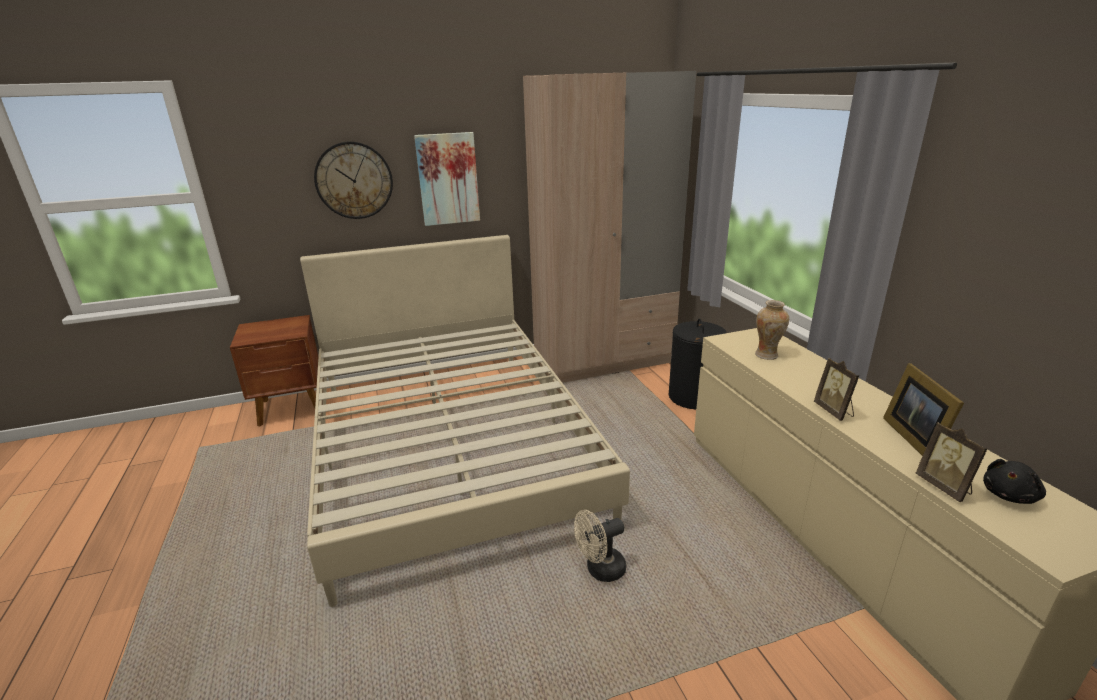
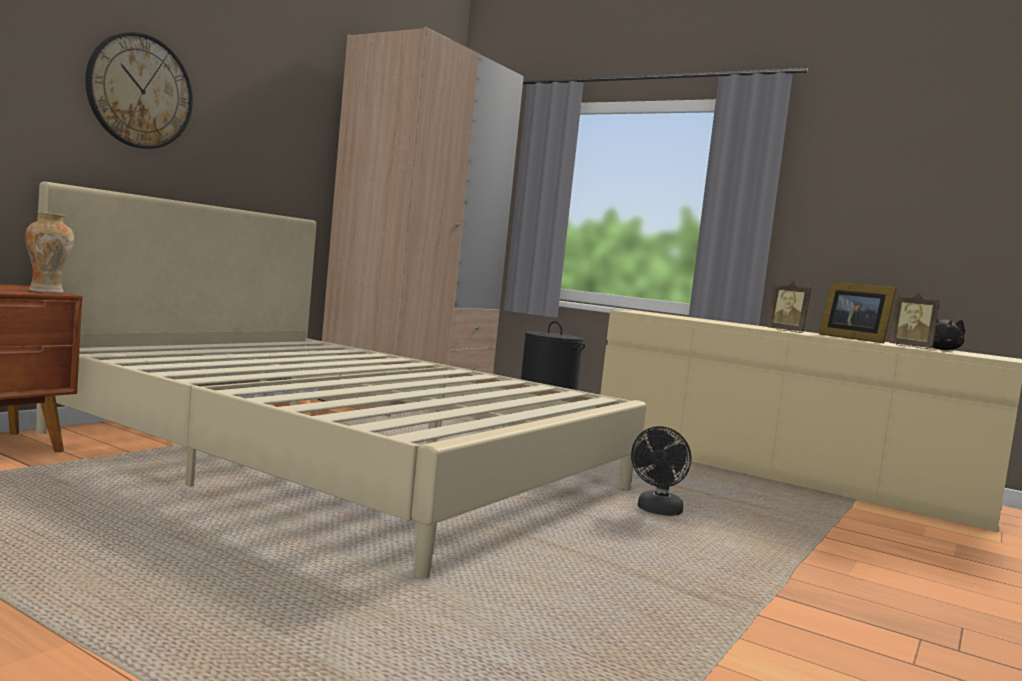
camera: 40 degrees left, 20 degrees down
(448, 179) = (253, 128): picture -> none
(600, 570) = (657, 511): beige fan -> black fan
(767, 355) = (681, 317): vase -> vase (47, 292)

